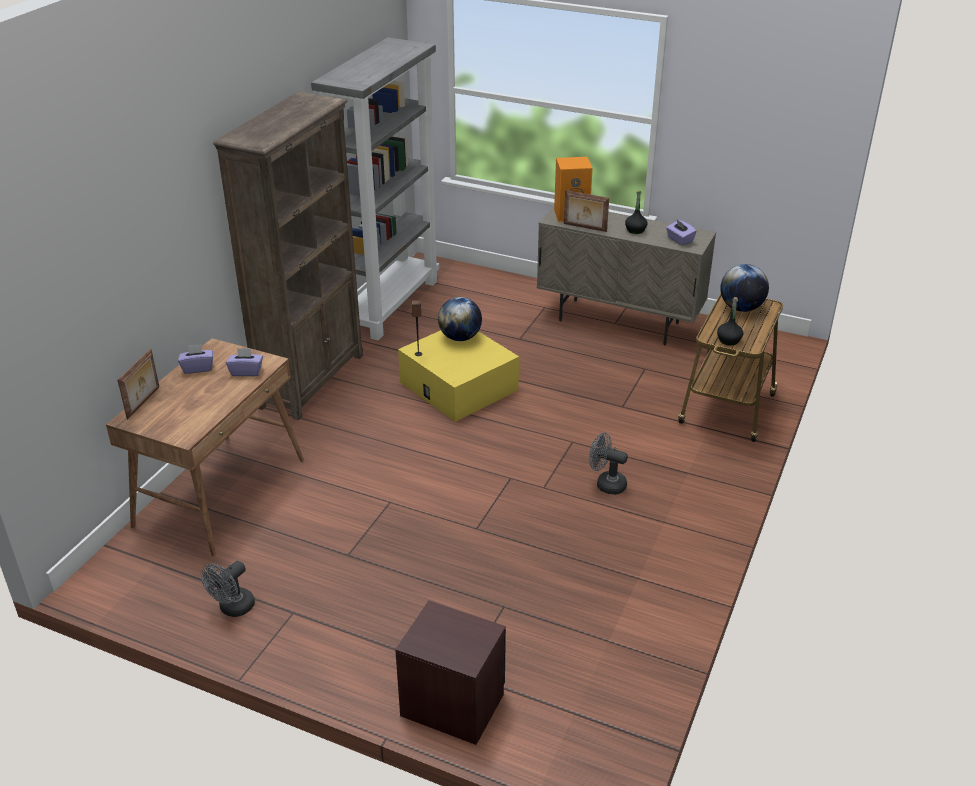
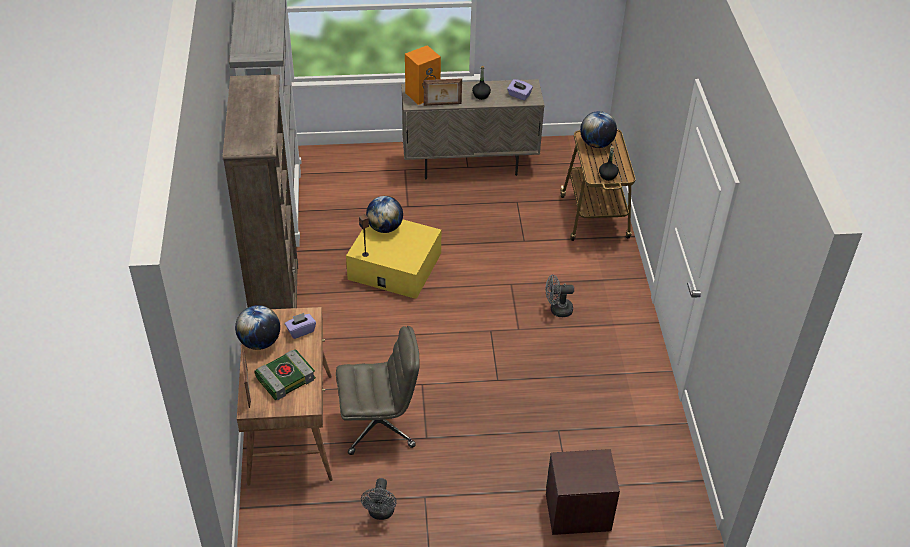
camera: 30 degrees left, 10 degrees up
(189, 406) = (286, 377): none -> book
(198, 368) = (260, 342): purple tissue box -> globe
(310, 523) = (379, 425): none -> grey office chair

